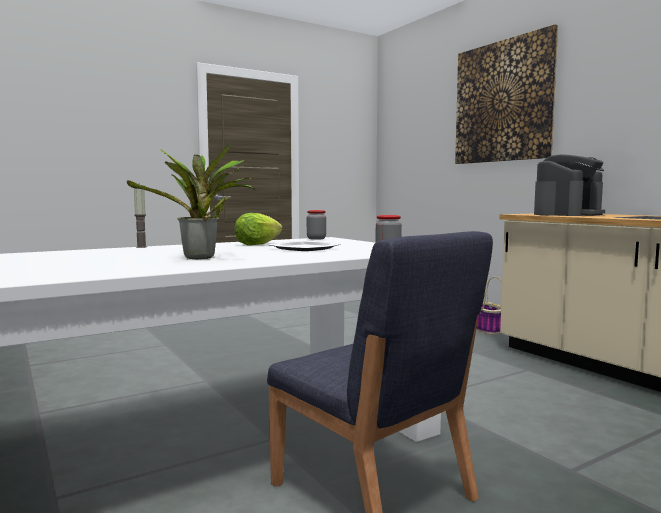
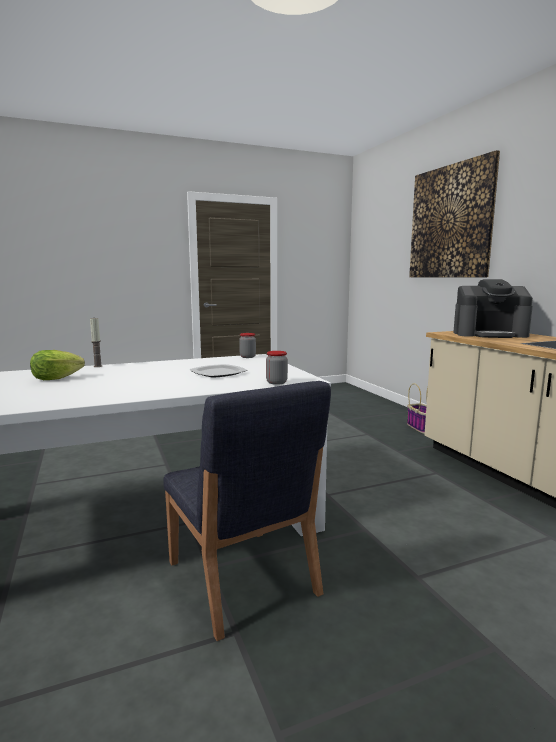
camera: 10 degrees right, 5 degrees up
(201, 258) = (120, 385): potted plant -> none
(257, 244) = (188, 365): lettuce -> lettuce (56, 379)
(568, 214) = (489, 334): coffee machine -> coffee machine turned 45 degrees clockwise

